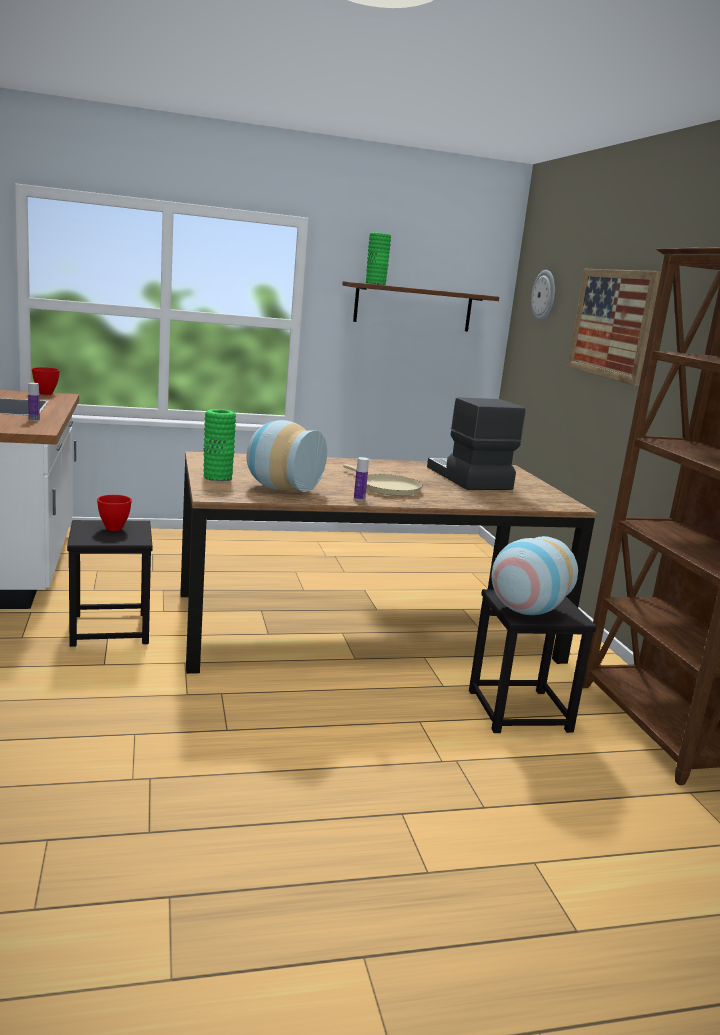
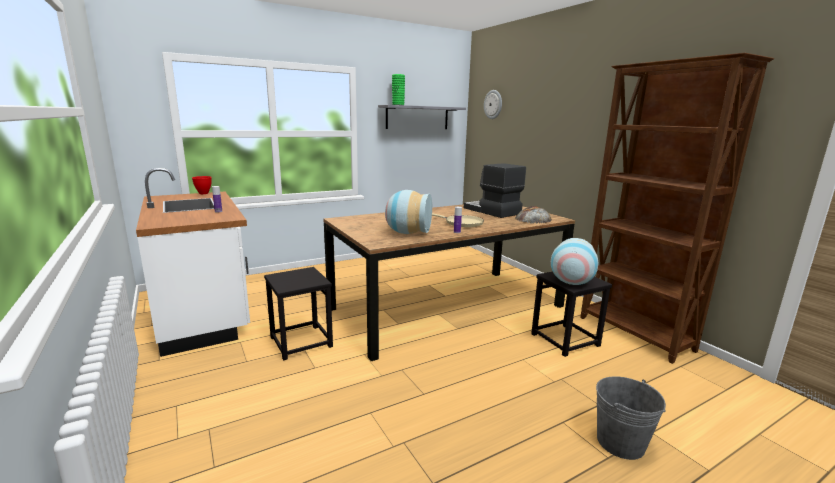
camera: 15 degrees left, 0 degrees up
(113, 529) = (297, 276): red bowl -> none
(217, 477) = (363, 232): green vase -> none
(413, 307) = (417, 117): brown shelf -> grey shelf
(467, 860) = (620, 442): none -> grey bucket
(521, 499) = (533, 219): none -> bread
(612, 324) = (549, 115): picture -> none

